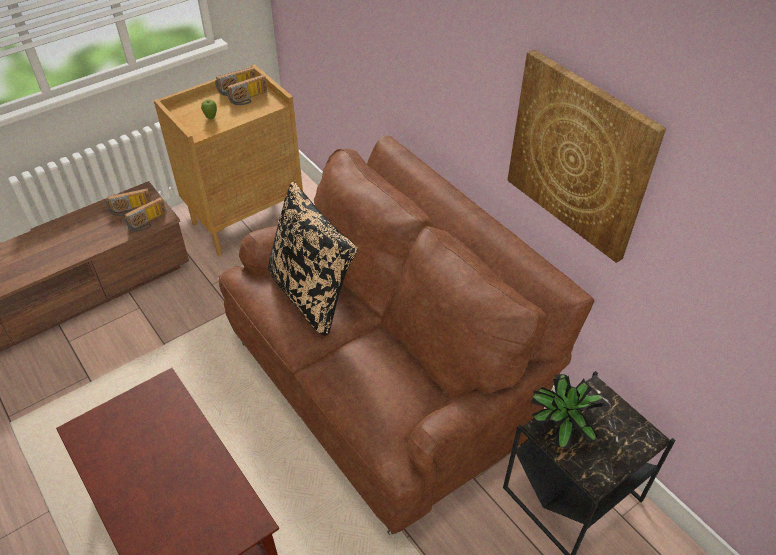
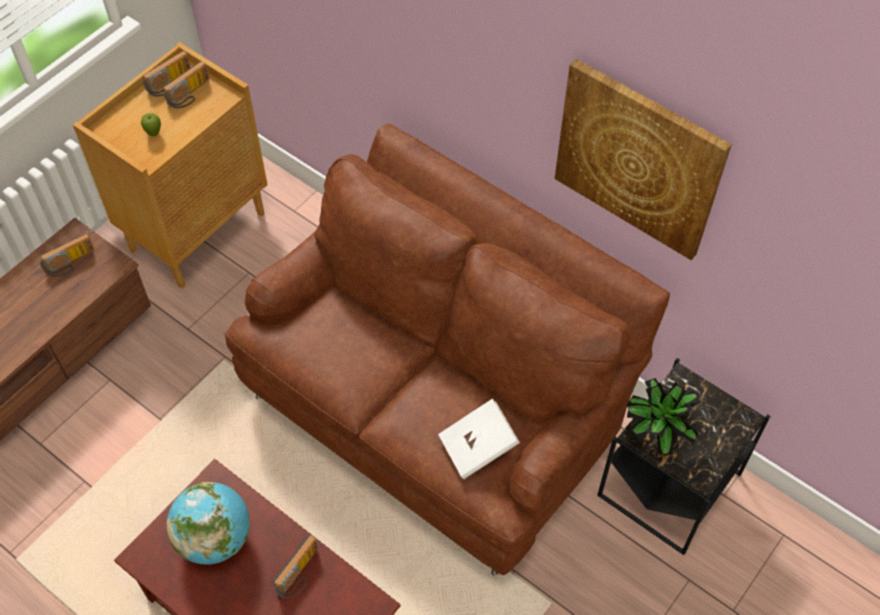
camera: 15 degrees left, 10 degrees up
(144, 430) = (215, 538): none -> globe
(148, 222) = (101, 277): radio -> radio (300, 574)
(312, 299) = (349, 342): black pillow -> none
(391, 404) = (478, 447): none -> white book

